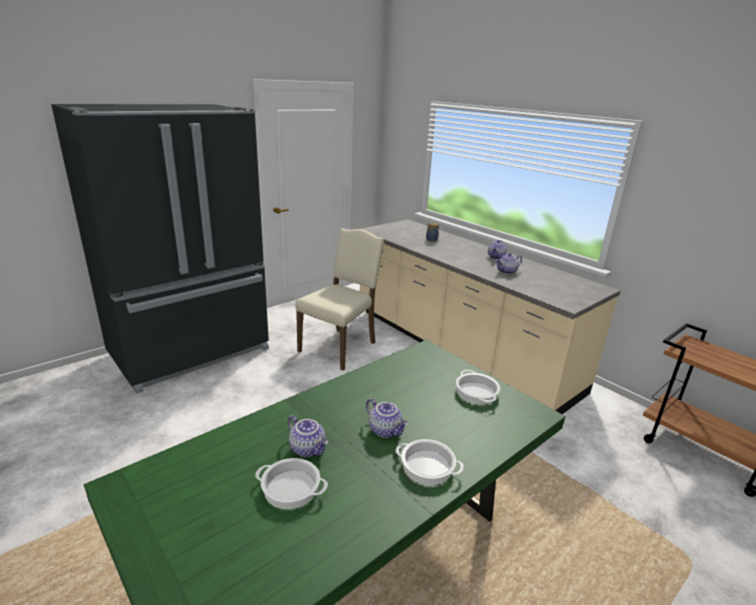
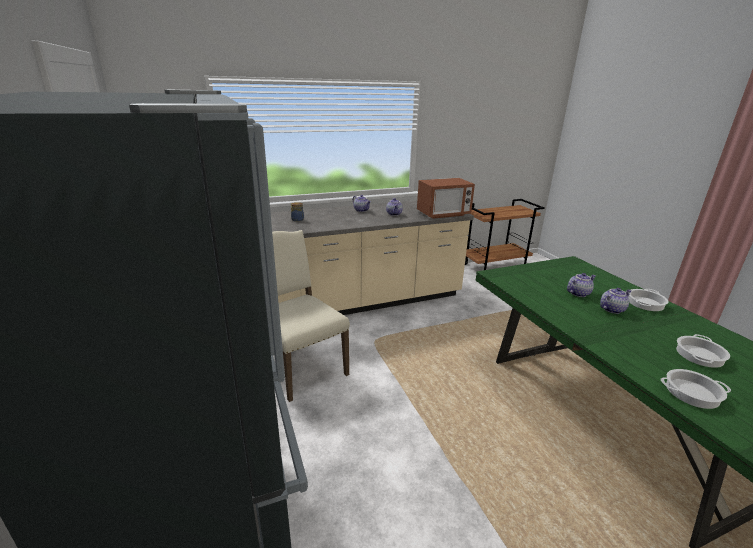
camera: 70 degrees left, 0 degrees up
(308, 448) = (649, 342): teapot -> teapot (578, 293)
(477, 392) = (554, 271): cooking pot -> cooking pot (692, 392)
(548, 295) = (443, 214): none -> microwave

